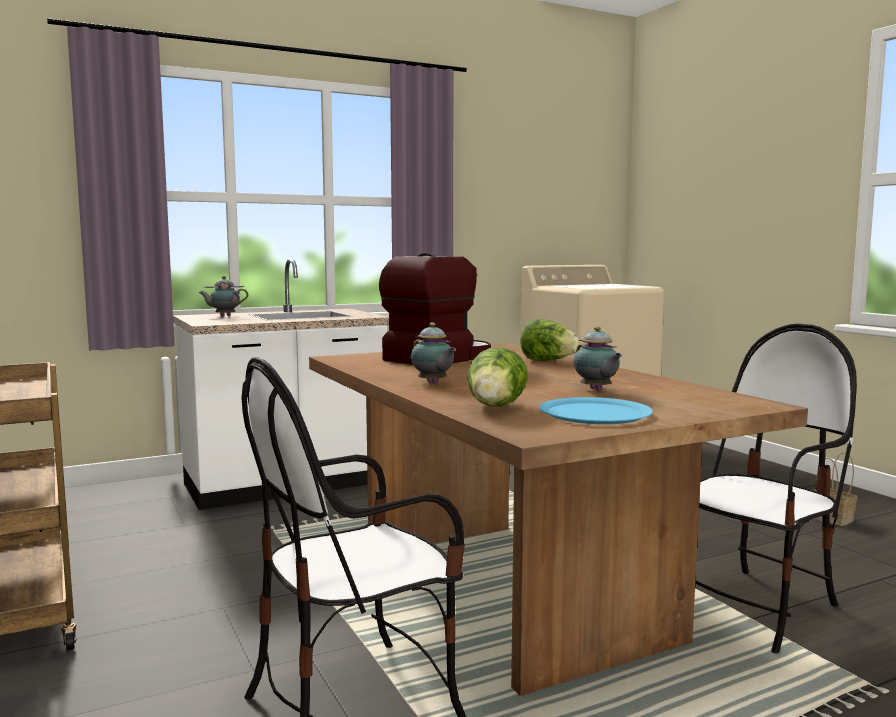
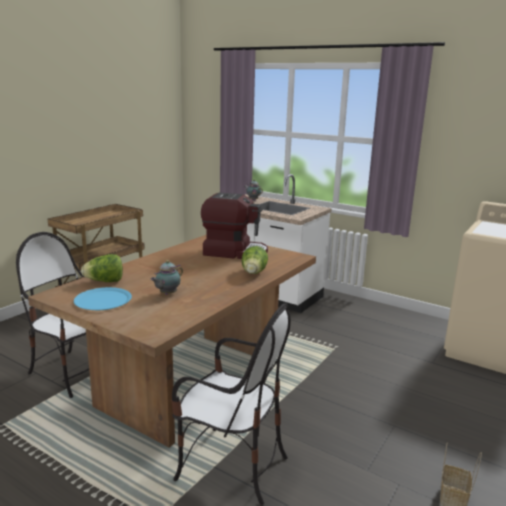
camera: 60 degrees right, 10 degrees up
(433, 383) = (157, 263): teapot -> none

